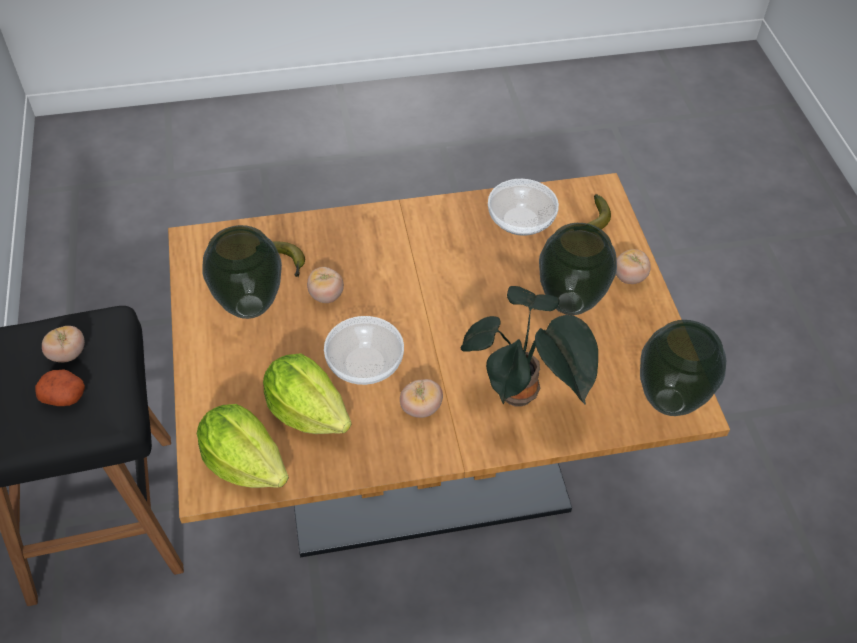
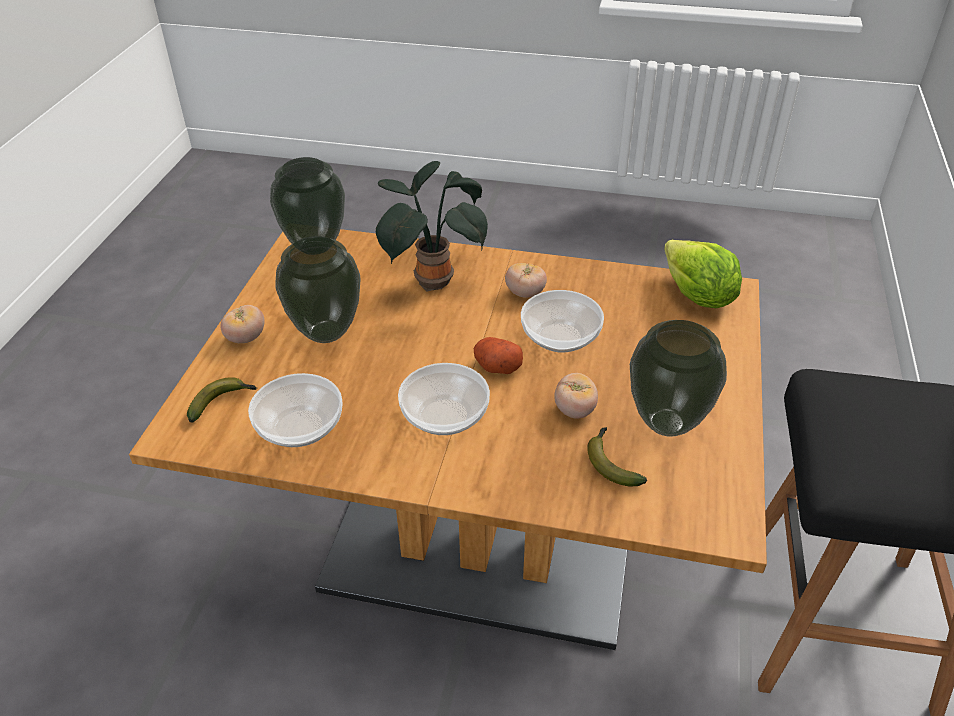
camera: 155 degrees left, 10 degrees down
(65, 396) = (881, 408): potato -> potato (496, 366)
(68, 354) = (887, 450): tomato -> none
(307, 411) = (630, 316): lettuce -> none
(422, 260) = (446, 417): none -> bowl

